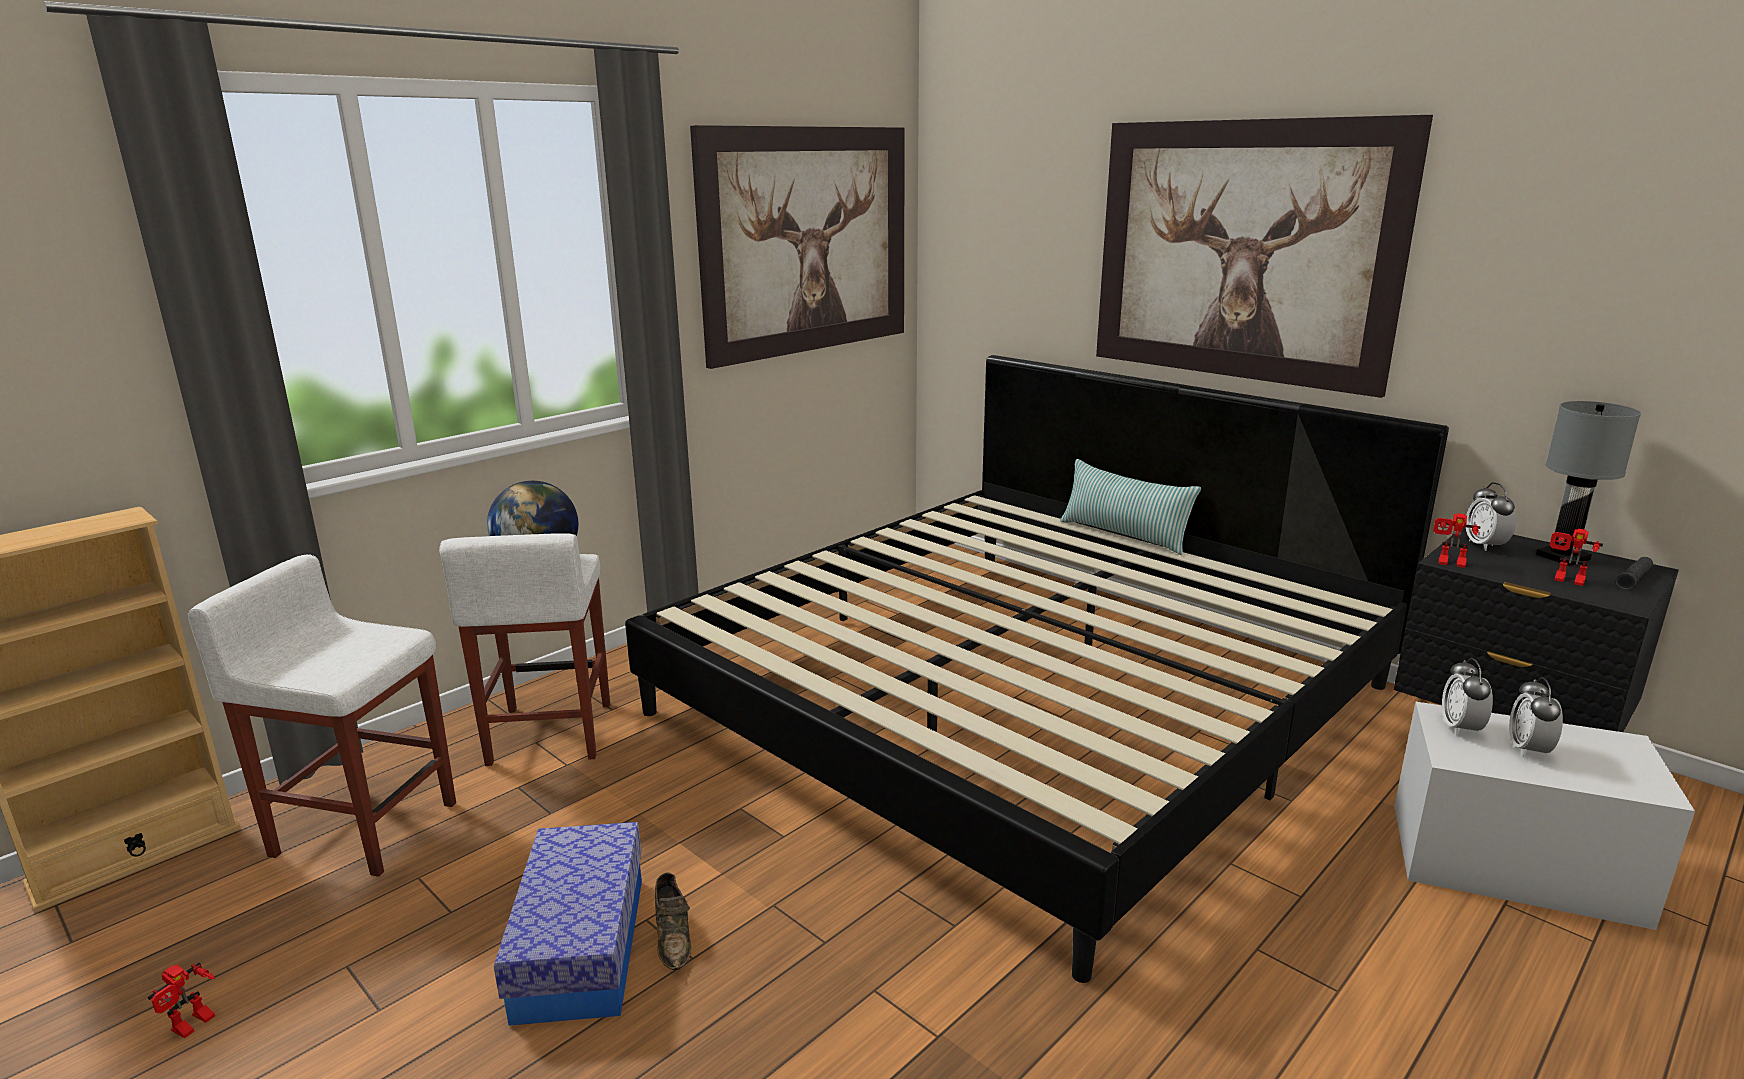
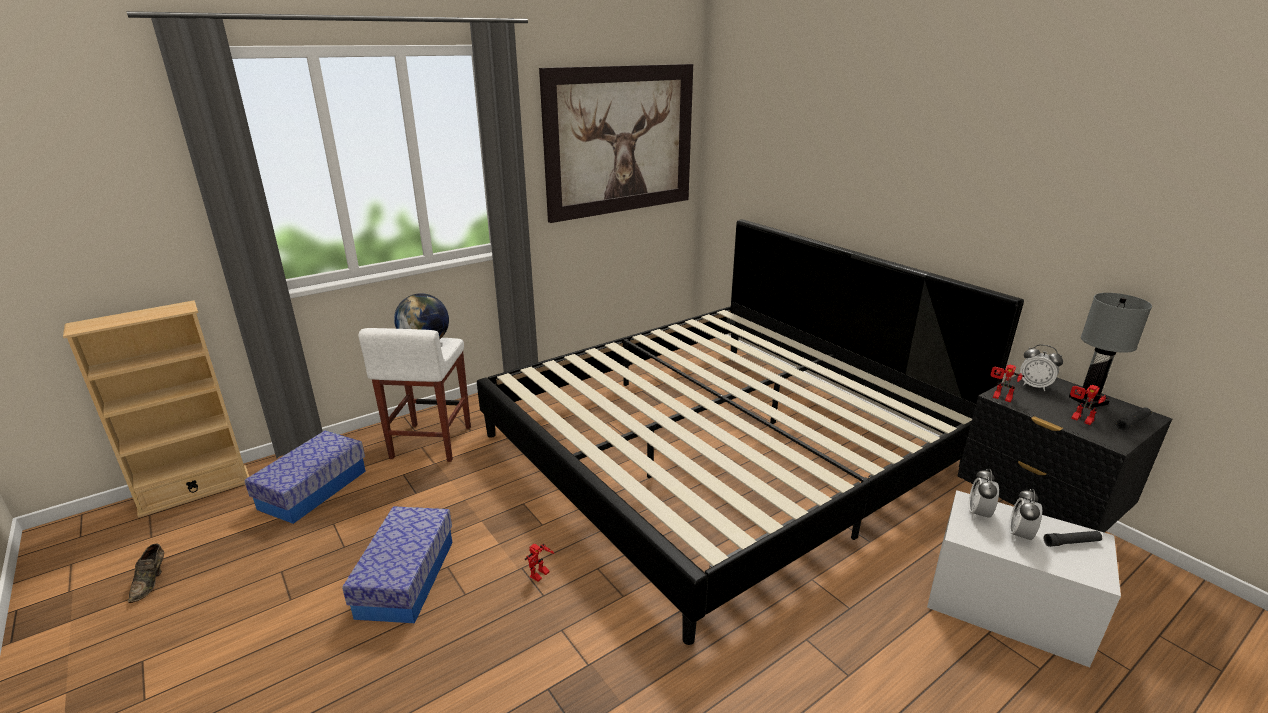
camera: 10 degrees right, 5 degrees up
(193, 1026) = (196, 595): toy robot -> toy robot (540, 576)
(363, 828) = (313, 489): white stool -> storage box
(673, 938) = (458, 580): brown shoe -> brown shoe (151, 582)
(1124, 535) = (810, 347): pillow -> none
(1243, 252) = (899, 164): picture -> none
(1485, 545) = (1034, 386): alarm clock -> alarm clock turned 60 degrees counterclockwise
(1599, 751) = (1071, 542): none -> black flashlight

